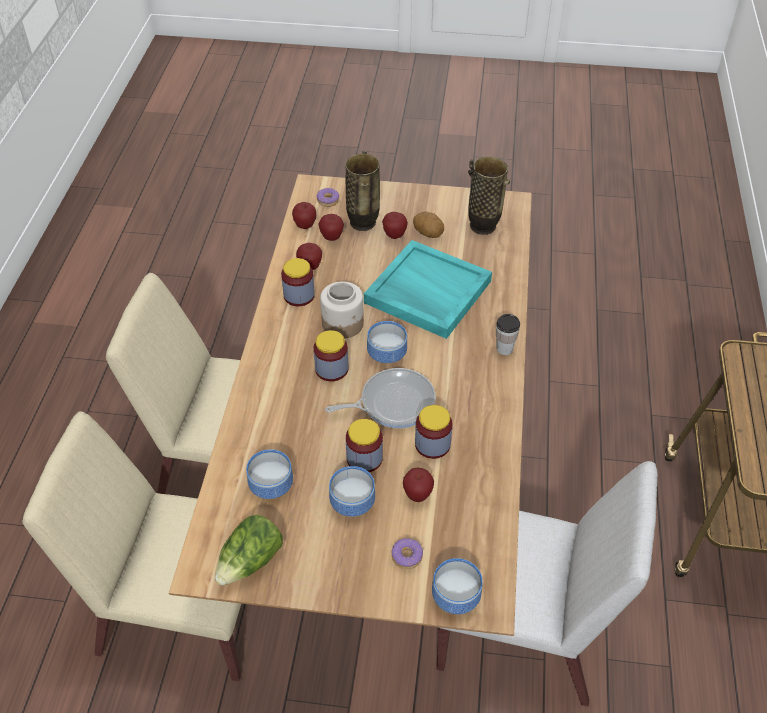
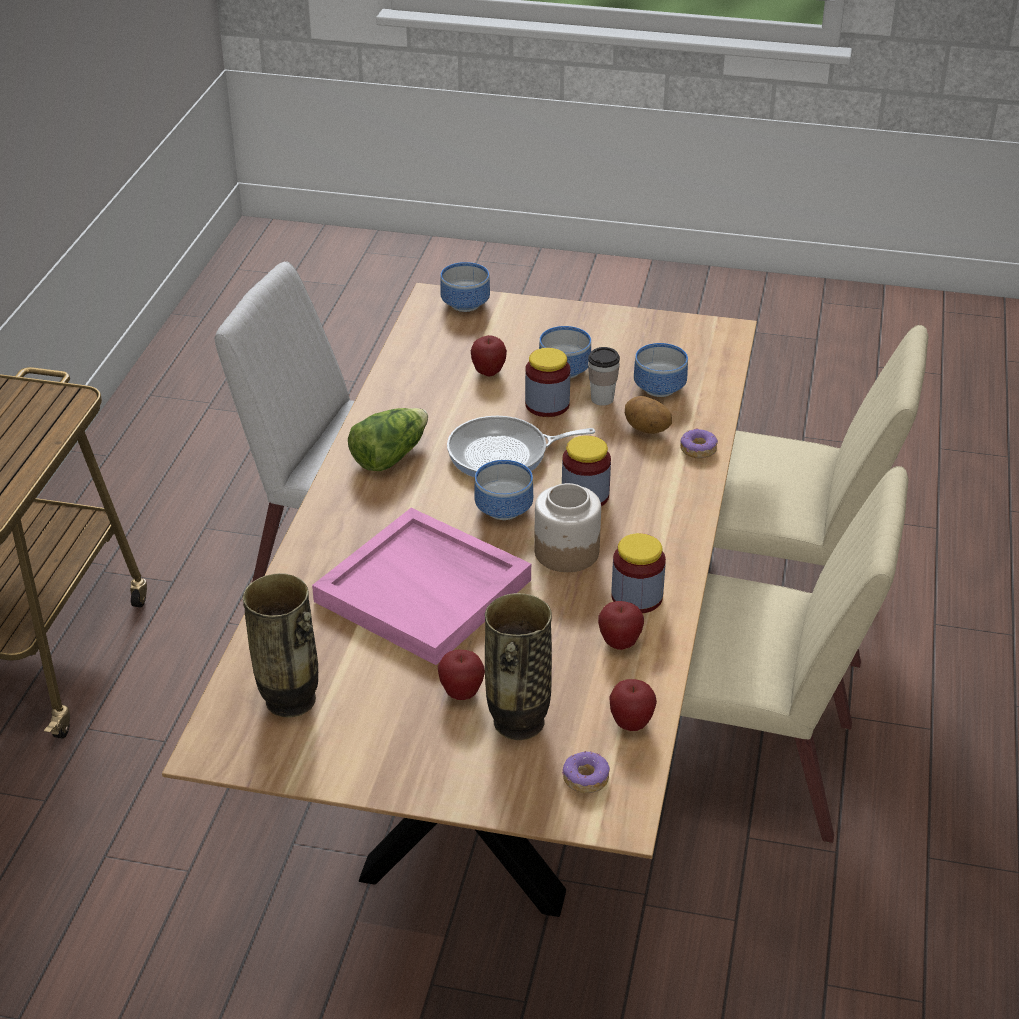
camera: 175 degrees left, 10 degrees down
(251, 561) = (675, 335): lettuce -> lettuce (389, 456)
(332, 238) = (580, 696): apple -> none
(407, 556) = (509, 330): donut -> donut (698, 449)
(426, 292) = (425, 590): turquoise tray -> pink tray
(428, 233) = (397, 693): potato -> potato (646, 430)
(432, 444) = (461, 413): jar -> none
(504, 349) = (330, 506): cup -> cup (602, 399)

